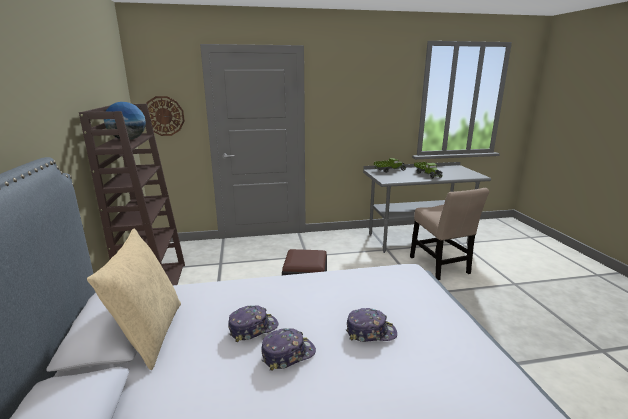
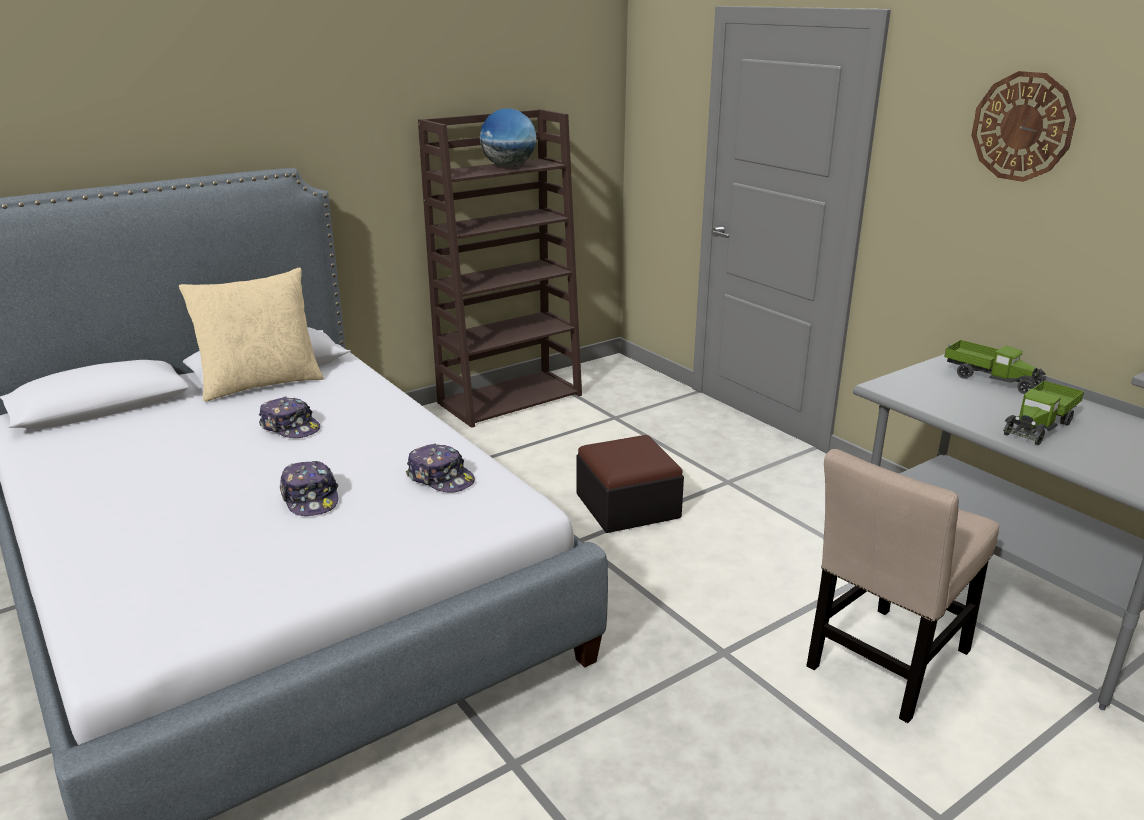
camera: 65 degrees right, 5 degrees up
(164, 116) = (655, 136): wall clock -> wall clock (1022, 126)
(288, 354) = (246, 456): cap -> cap (441, 478)

